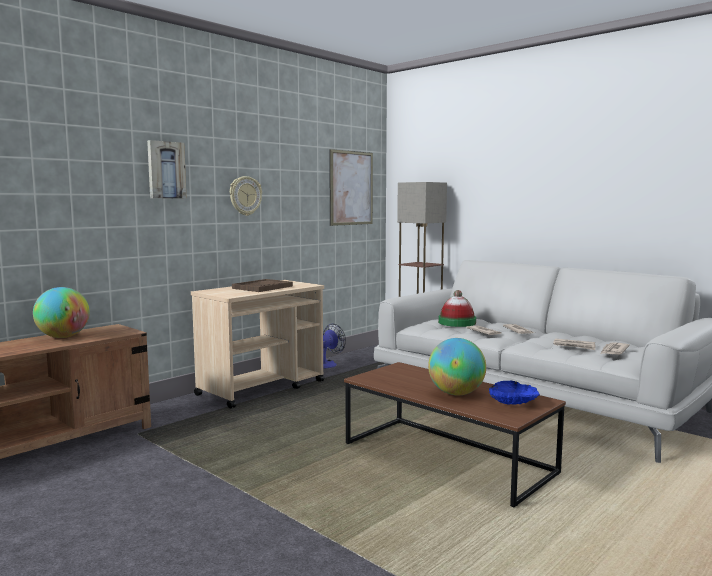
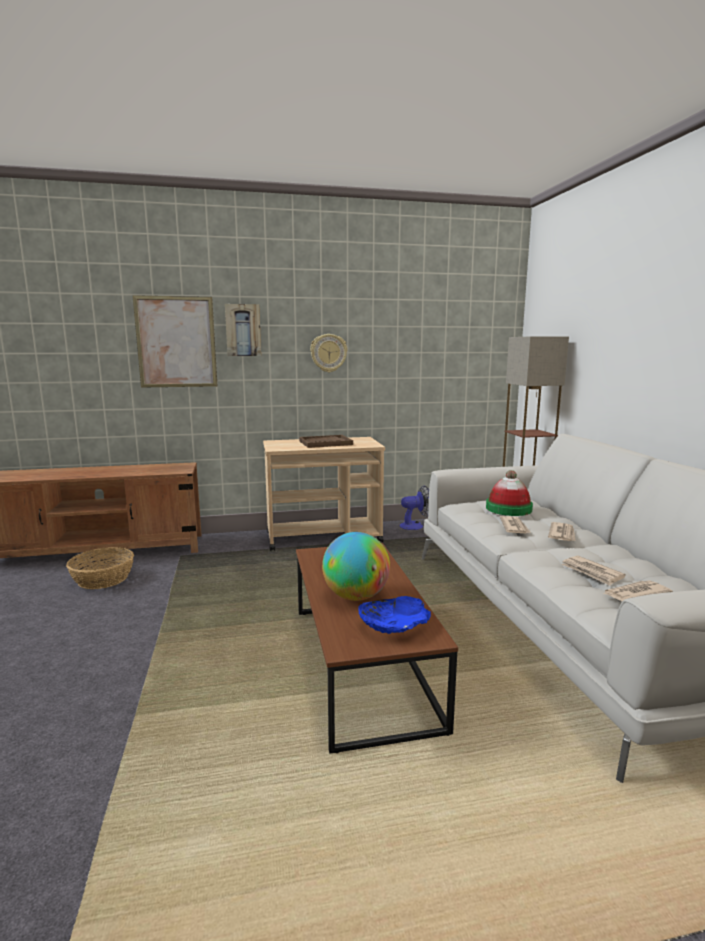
camera: 35 degrees right, 5 degrees up
(63, 337) = (137, 468): globe -> none
(82, 474) = (103, 579): none -> basket
(351, 188) = (467, 343): picture -> picture (176, 342)

